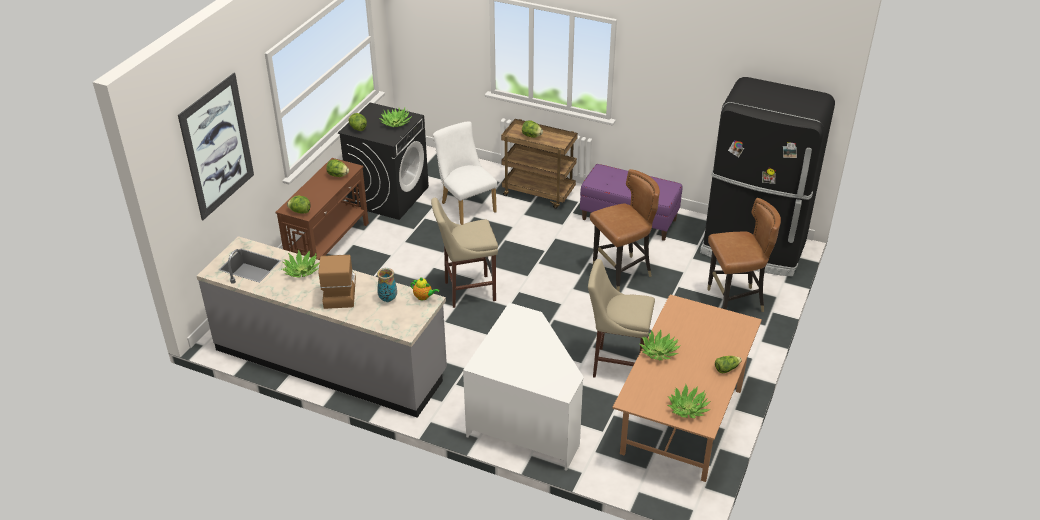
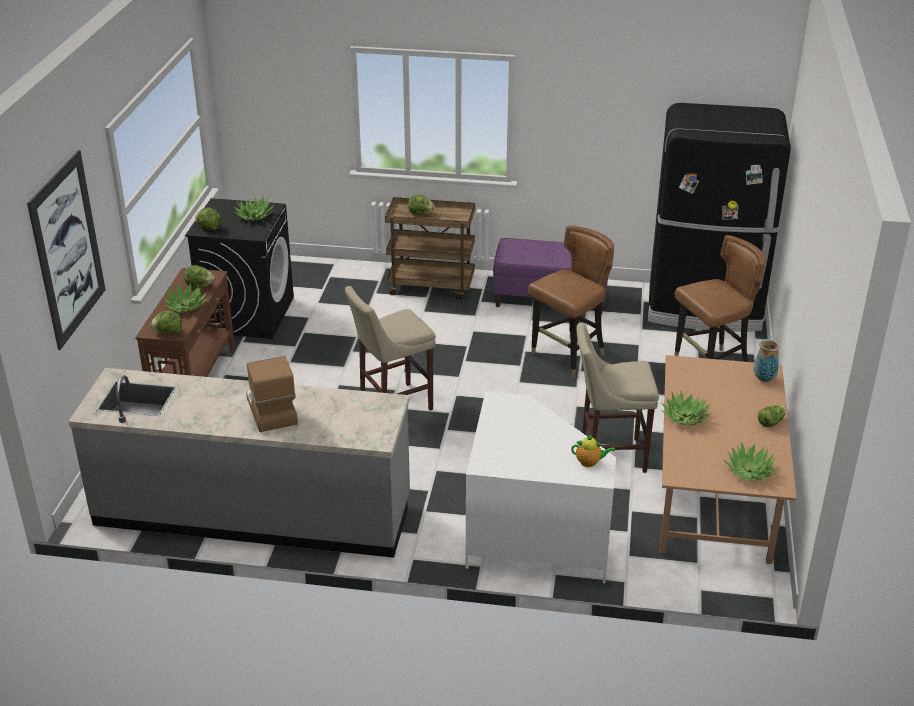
camera: 15 degrees left, 5 degrees down
(302, 271) = (209, 394): potted plant -> potted plant (186, 306)
(387, 299) = (337, 409): vase -> vase (763, 379)
(424, 297) = (382, 399): teapot -> teapot (590, 462)
(466, 205) = (349, 311): white chair -> none

